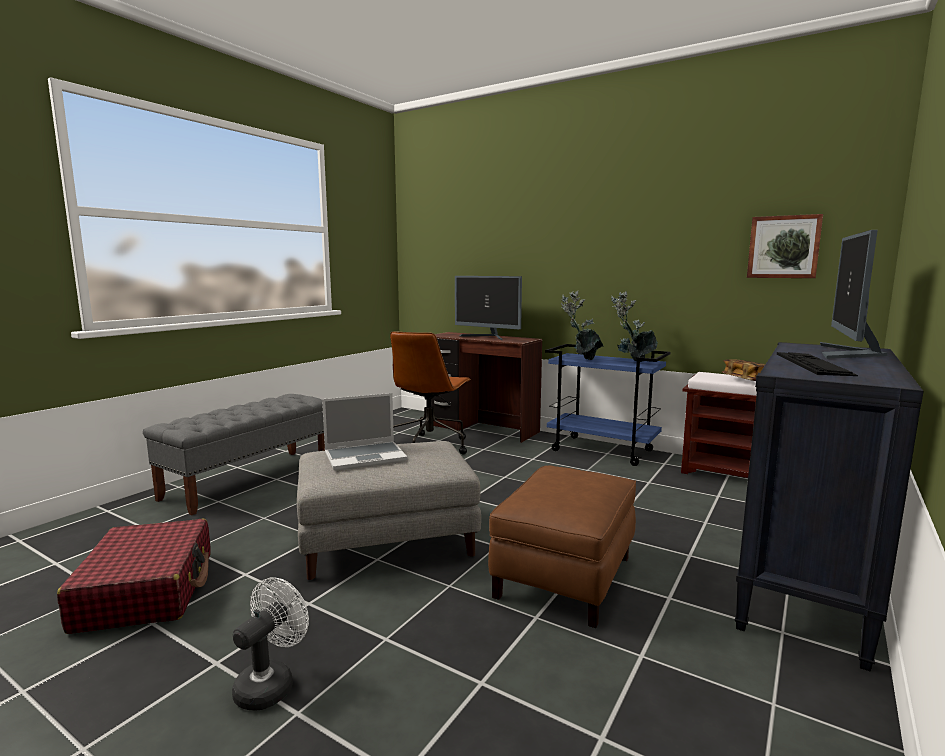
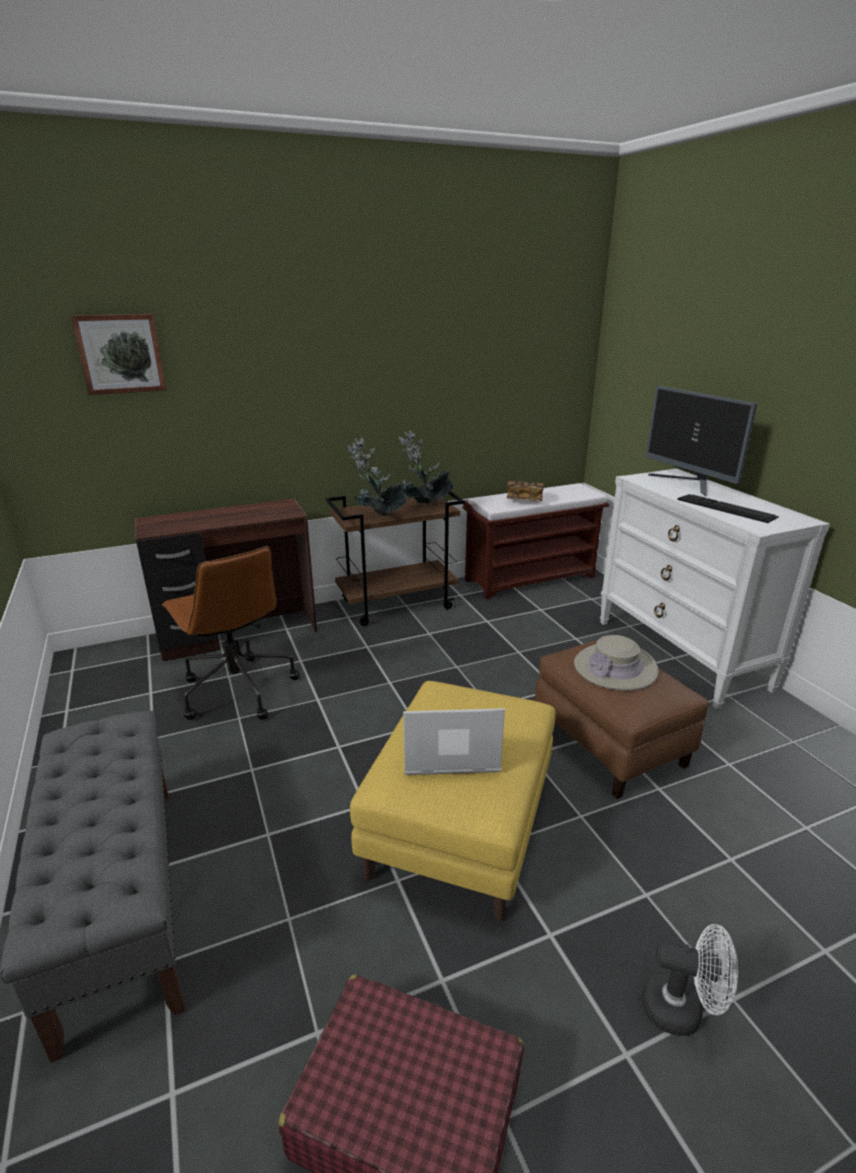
camera: 55 degrees left, 15 degrees up
(271, 683) = (682, 1009): white fan -> white fan turned 135 degrees clockwise
(366, 457) = (448, 752): laptop -> laptop turned 105 degrees counterclockwise
(385, 542) = (460, 826): grey ottoman -> yellow ottoman
(488, 337) = (231, 515): monitor -> none
(571, 485) = (615, 668): none -> beige hat
(603, 450) = (398, 604): blue cart -> brown cart
(783, 247) = (526, 368): picture -> picture (120, 354)
(805, 583) = (681, 654): black dresser -> white dresser

